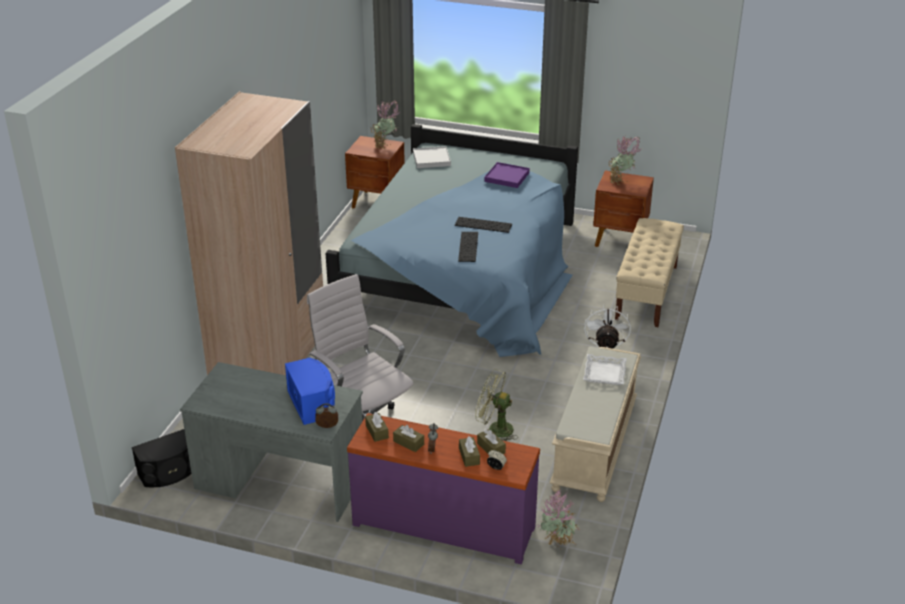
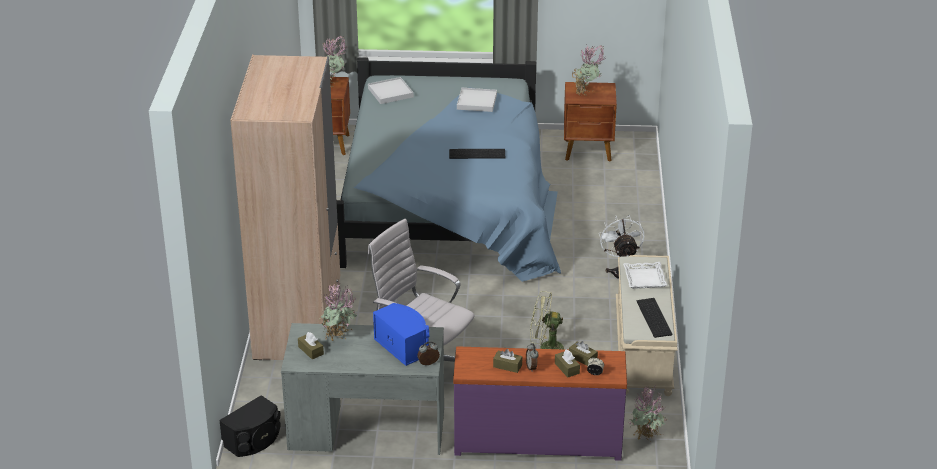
camera: 15 degrees left, 0 degrees up
(254, 386) = (339, 339): none -> potted plant
(377, 431) = (474, 361): brown tissue box -> brown tissue box (311, 350)
(469, 247) = (474, 178): keyboard -> keyboard (655, 318)
(506, 177) = (476, 102): purple tray -> white tray
(646, 292) = (634, 199): beige bench -> none

